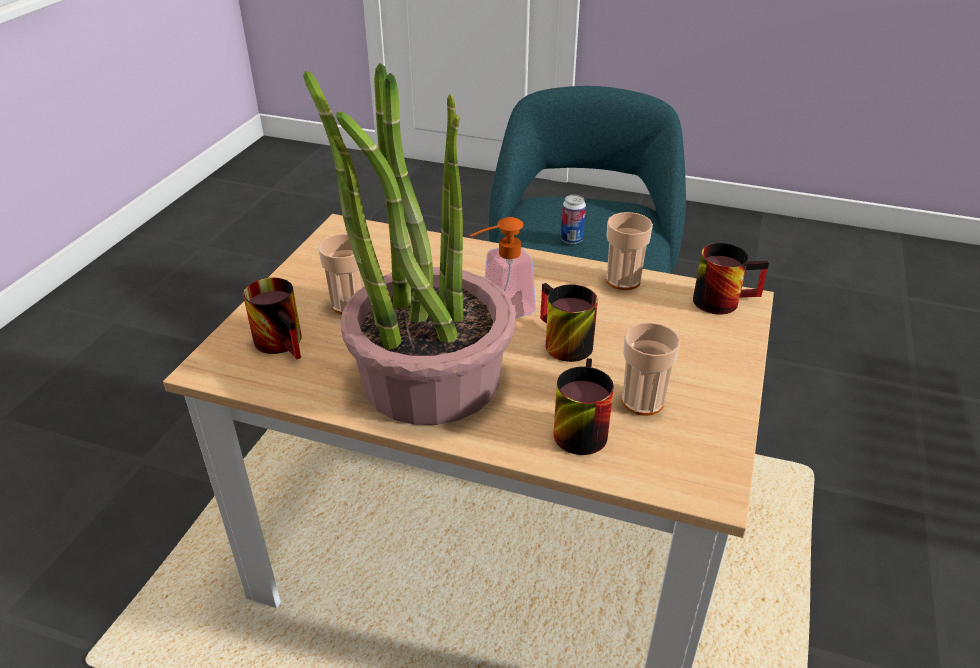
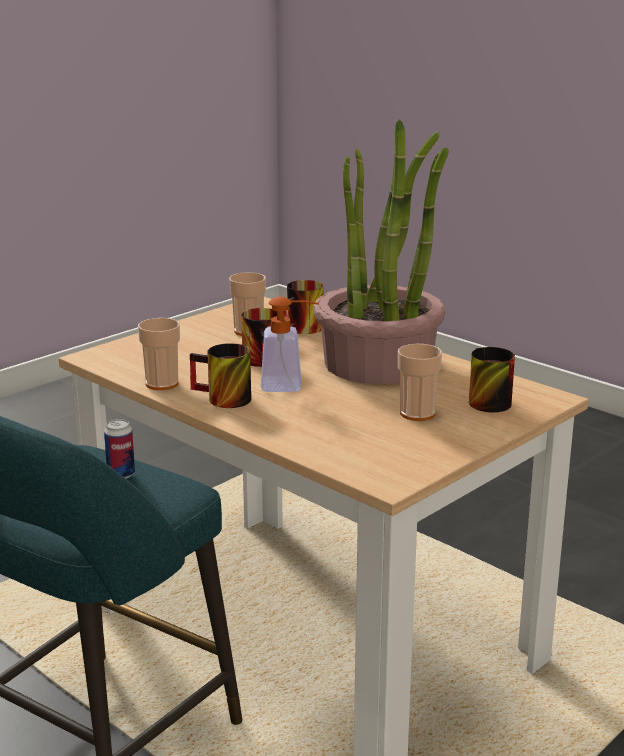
camera: 155 degrees left, 15 degrees down
(722, 298) = (105, 360): mug -> mug (221, 399)

